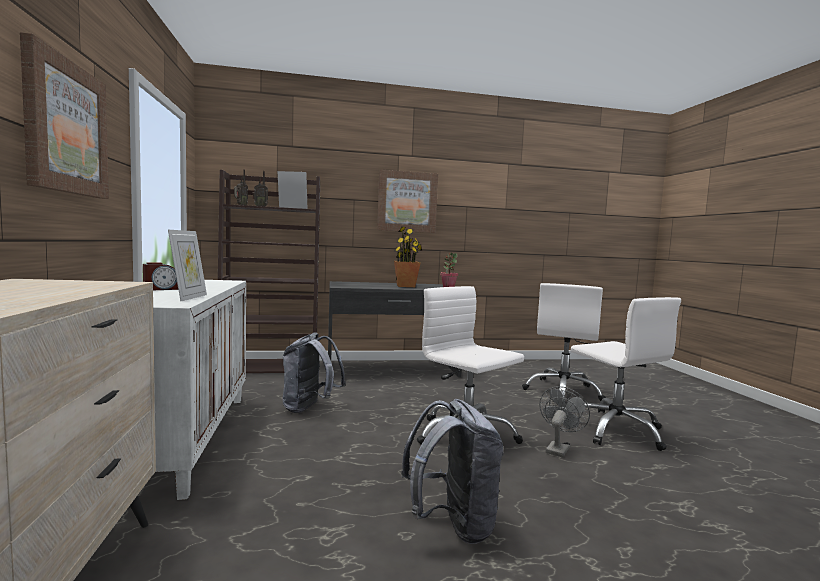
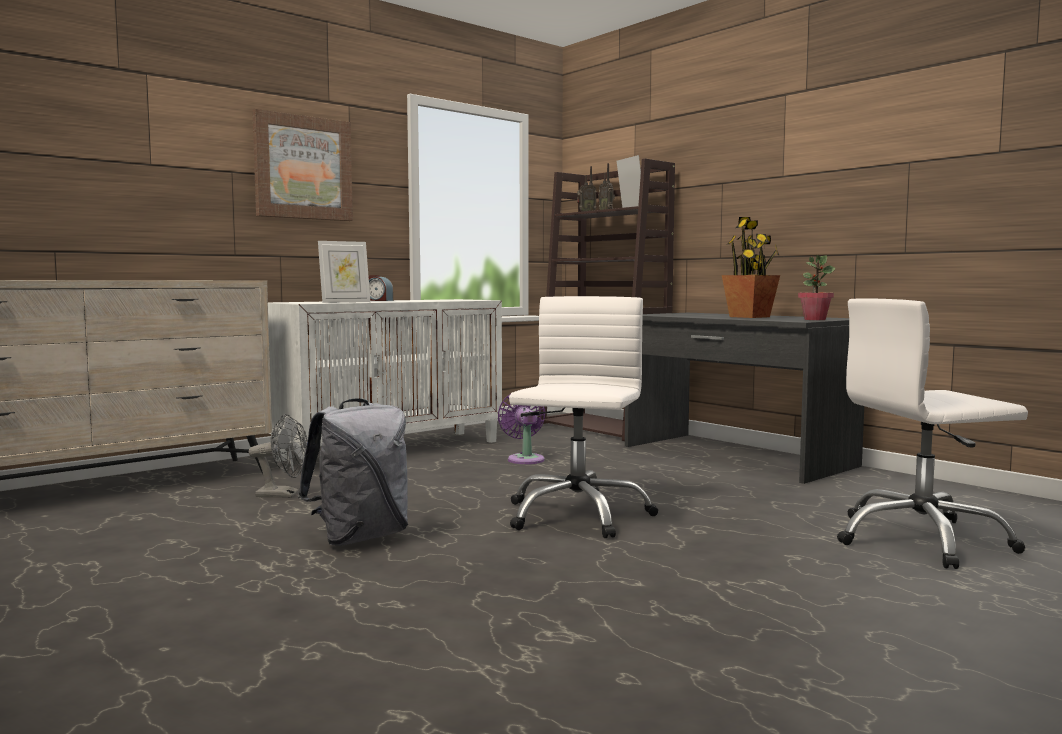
camera: 60 degrees right, 0 degrees up
(309, 408) = (525, 459): grey backpack -> purple fan
(407, 202) = (796, 173): picture -> none
(558, 448) = (632, 557): grey fan -> grey fan (284, 495)
(615, 430) = (802, 584): white office chair -> none

